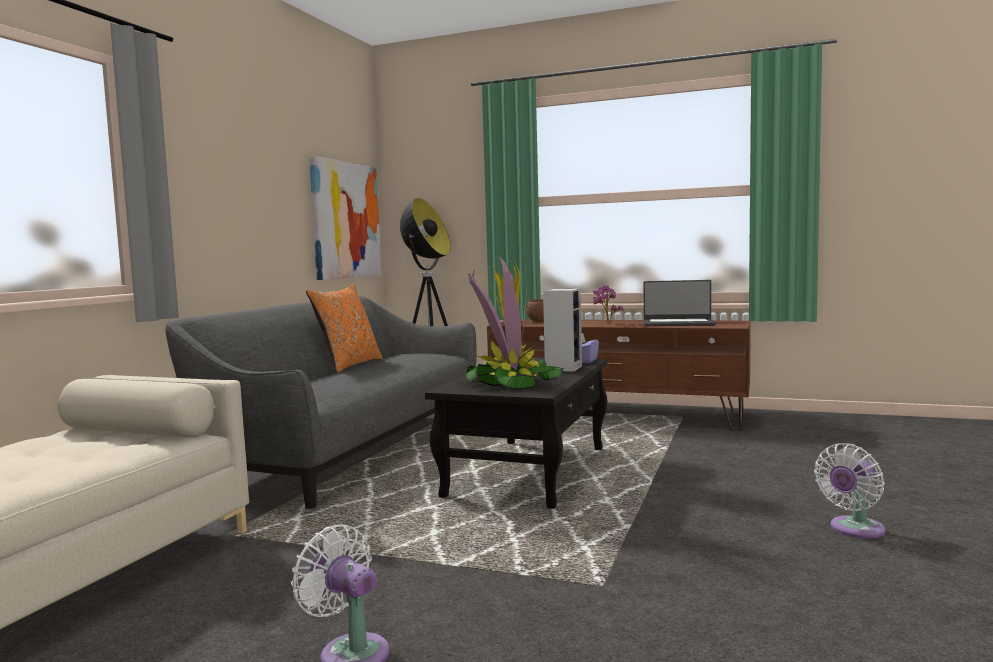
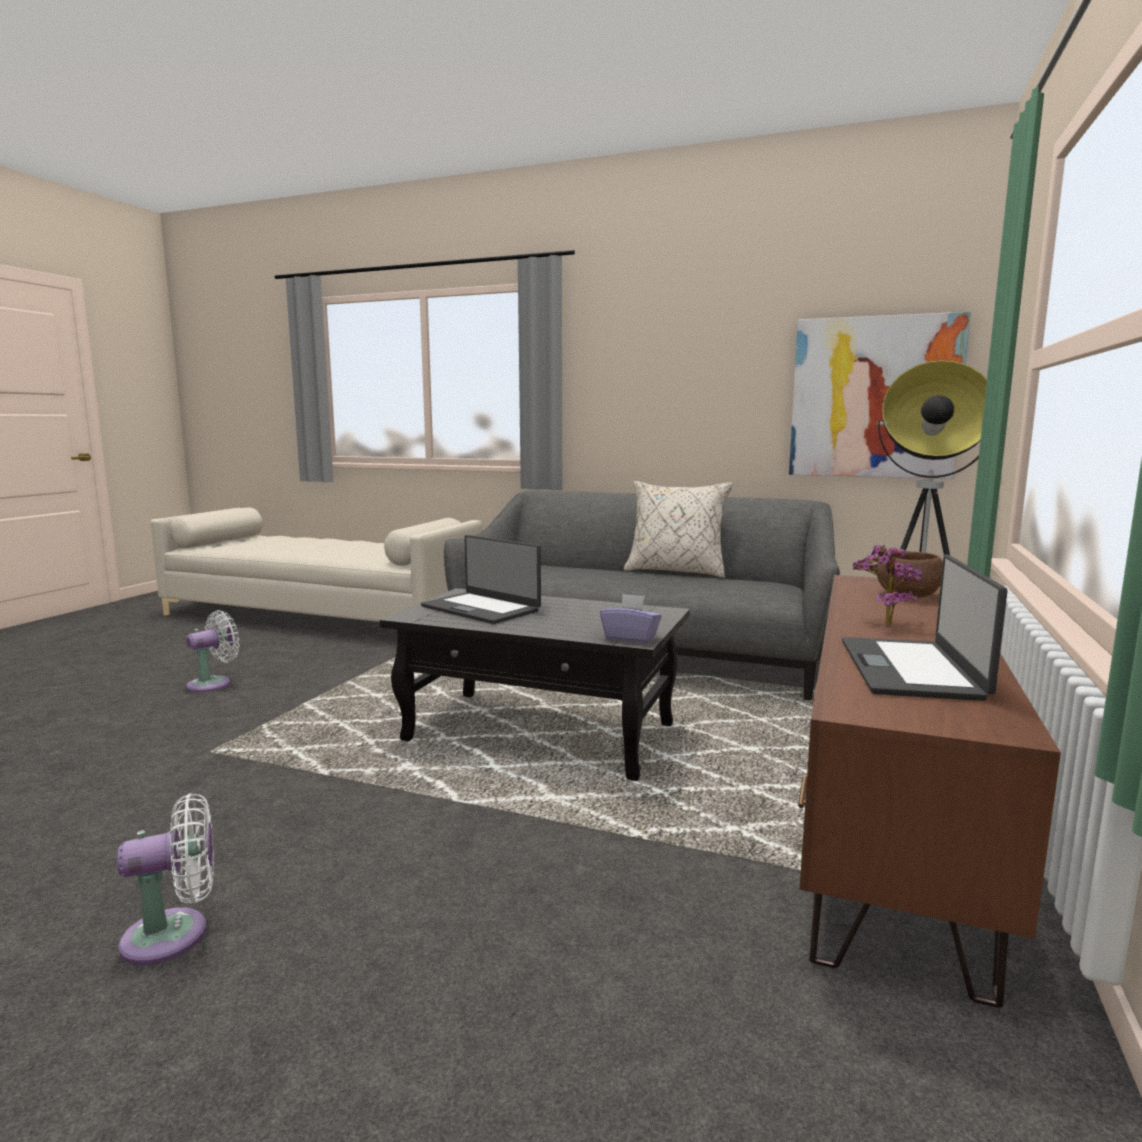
camera: 90 degrees right, 5 degrees up
(348, 366) = (676, 572): orange pillow -> beige pillow
(510, 382) = (481, 608): potted plant -> laptop
(563, 368) = (573, 627): speaker -> none
(854, 530) = (174, 935): white fan -> white fan turned 105 degrees clockwise

